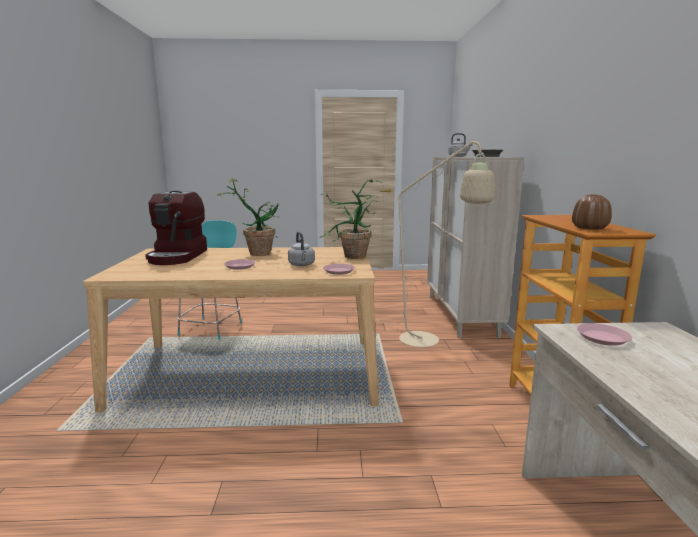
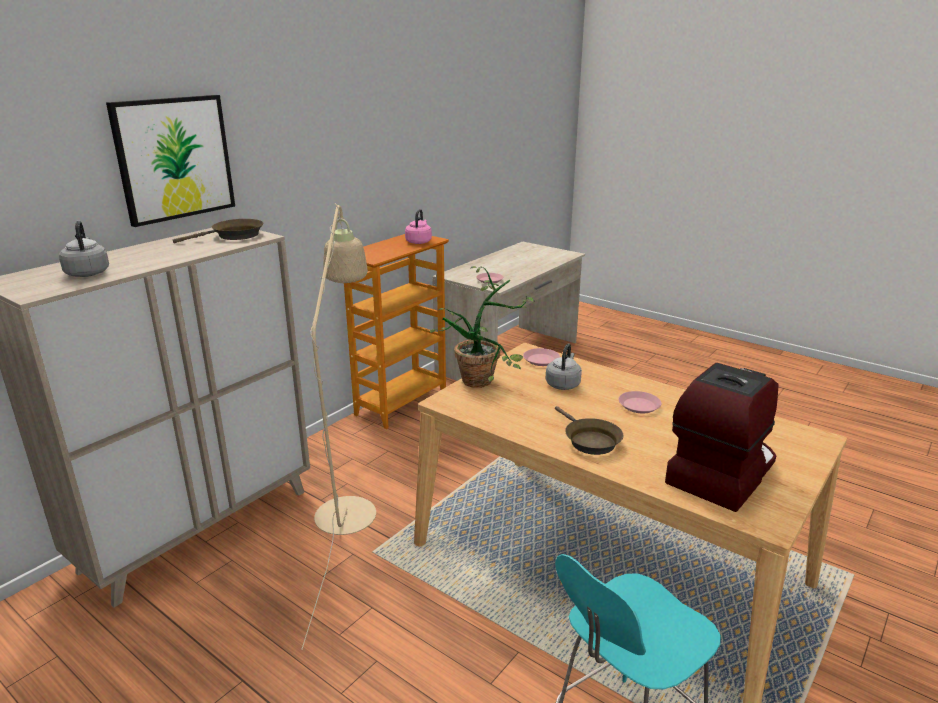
camera: 140 degrees left, 10 degrees up
(256, 252) = (589, 440): potted plant -> brown frying pan
(522, 111) = (174, 158): none -> picture
(589, 228) = (419, 241): brown vase -> pink kettle

